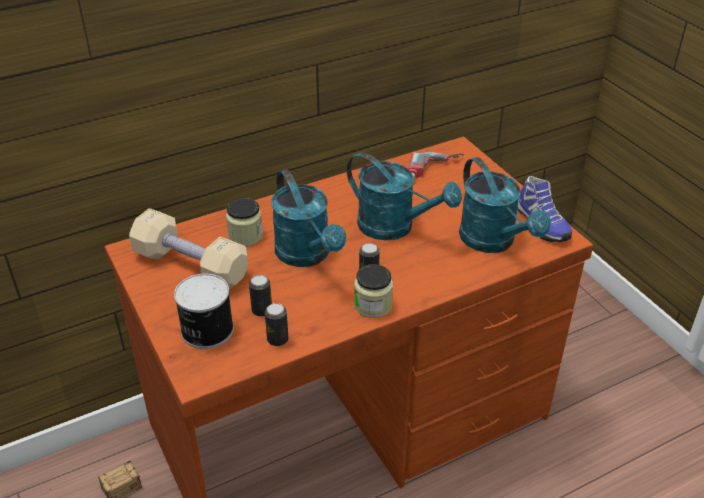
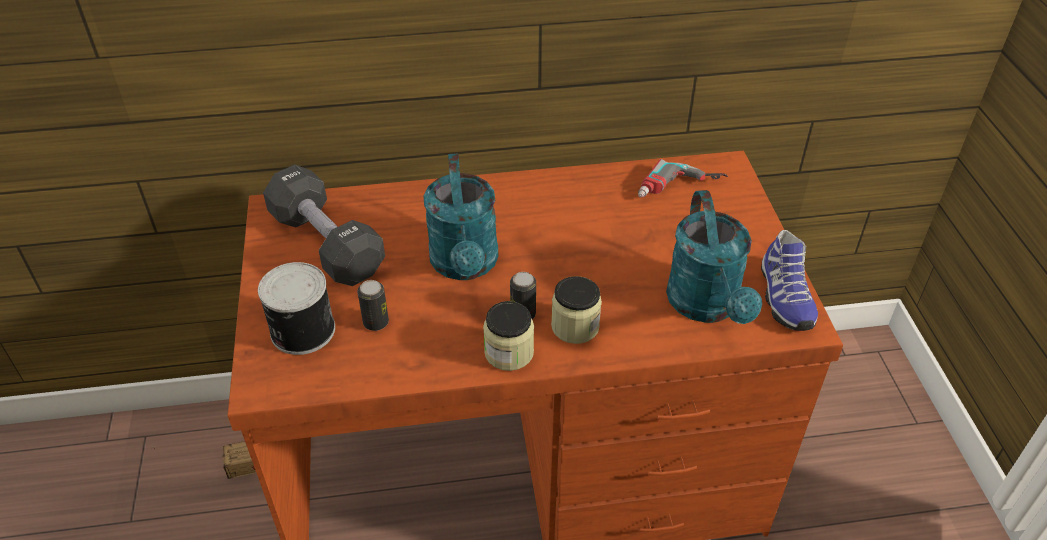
camera: 20 degrees right, 5 degrees up
(191, 266) = (327, 244): beige dumbbell -> black dumbbell
(245, 236) = (407, 222): jar -> jar (575, 326)
(277, 339) = (374, 365): can -> none
(395, 227) = (590, 254): turquoise watering can -> none

